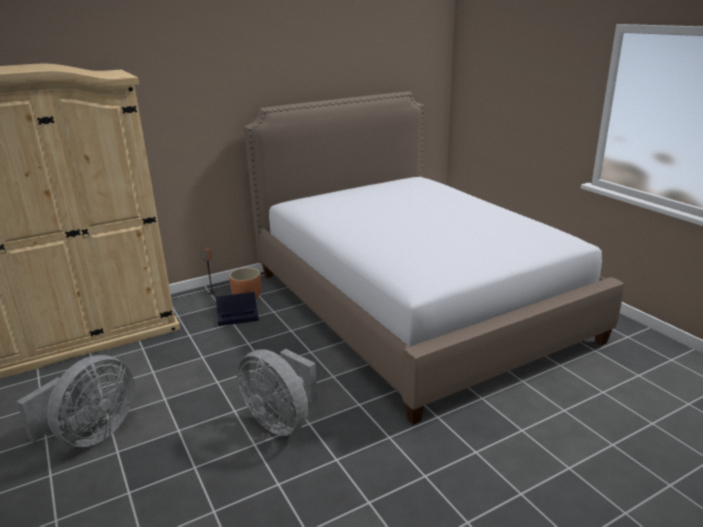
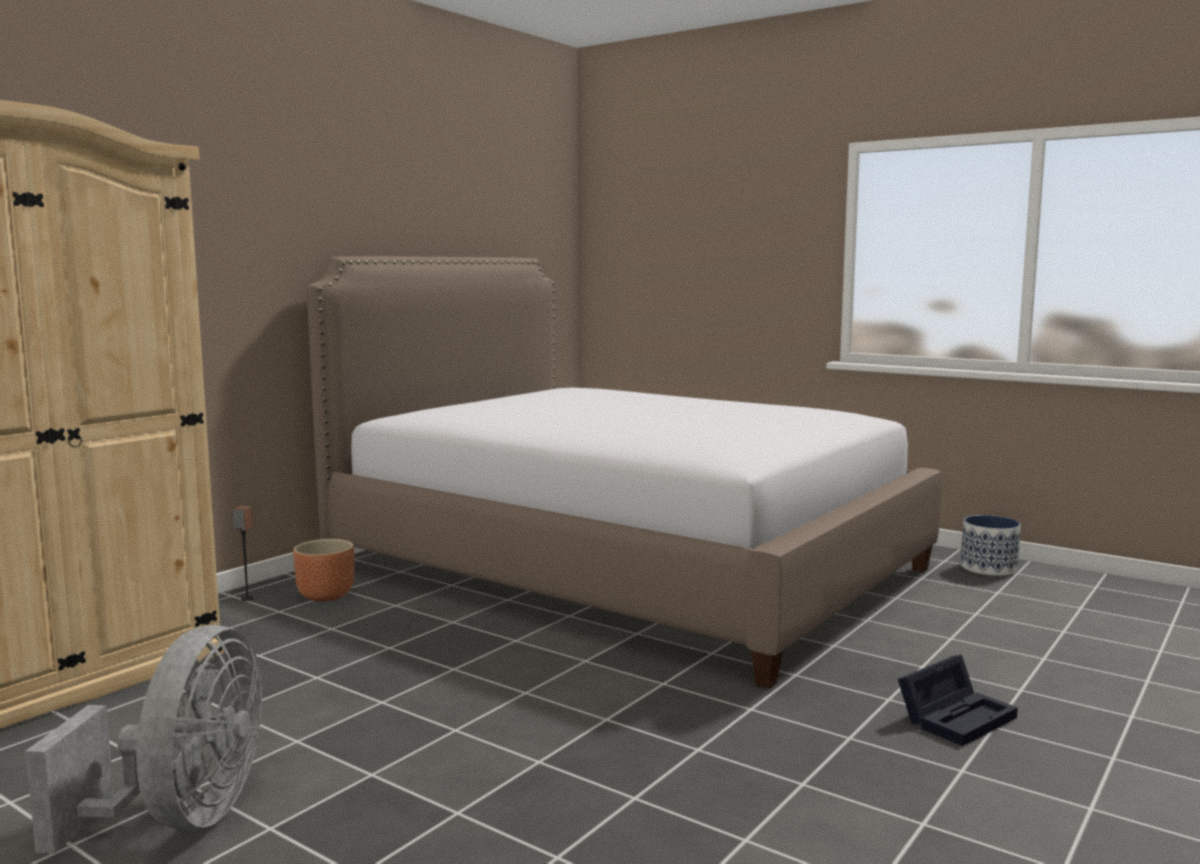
camera: 25 degrees left, 15 degrees down
(239, 315) = (333, 618): black storage box -> black storage box (957, 716)
(281, 421) = (555, 725): grey fan -> none
(654, 350) = (988, 568): none -> planter

